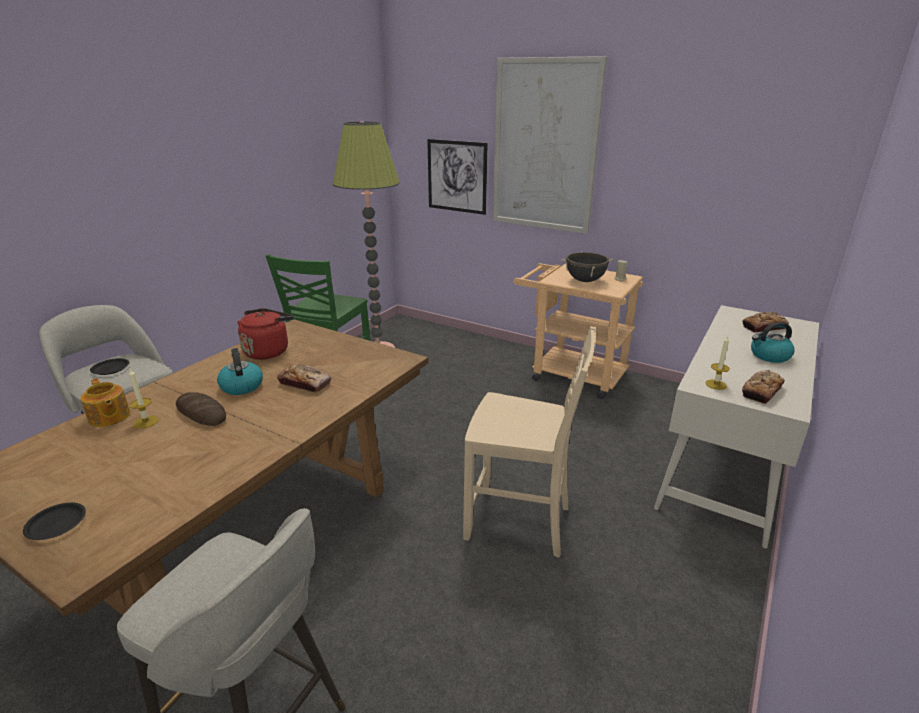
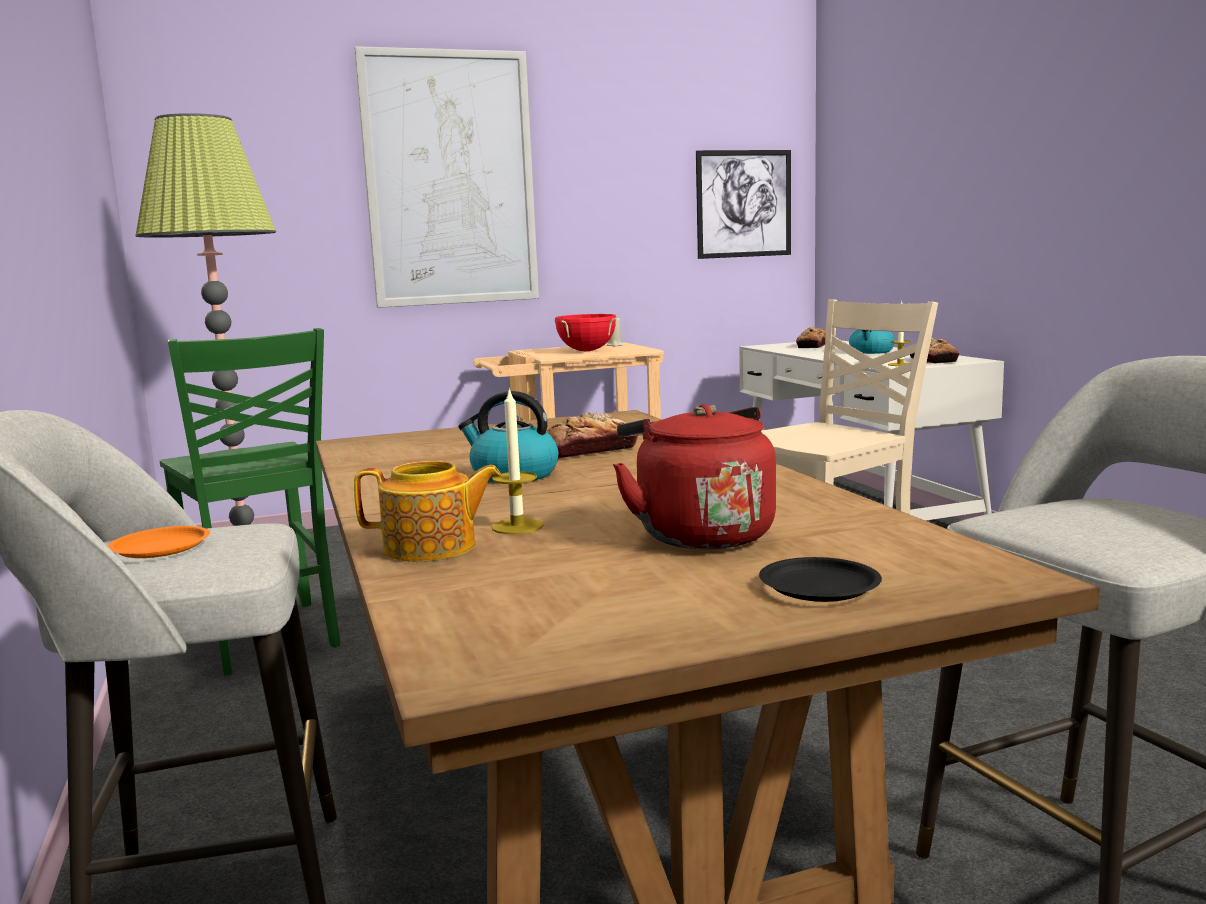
camera: 50 degrees left, 15 degrees down
(110, 369) = (161, 548): black plate -> orange plate
(201, 413) = (563, 497): bread -> none
(268, 351) = (411, 457): red kettle -> red kettle (699, 534)
(457, 176) = (291, 243): picture -> picture (744, 204)
(585, 281) = (586, 351): black cooking pot -> red cooking pot

